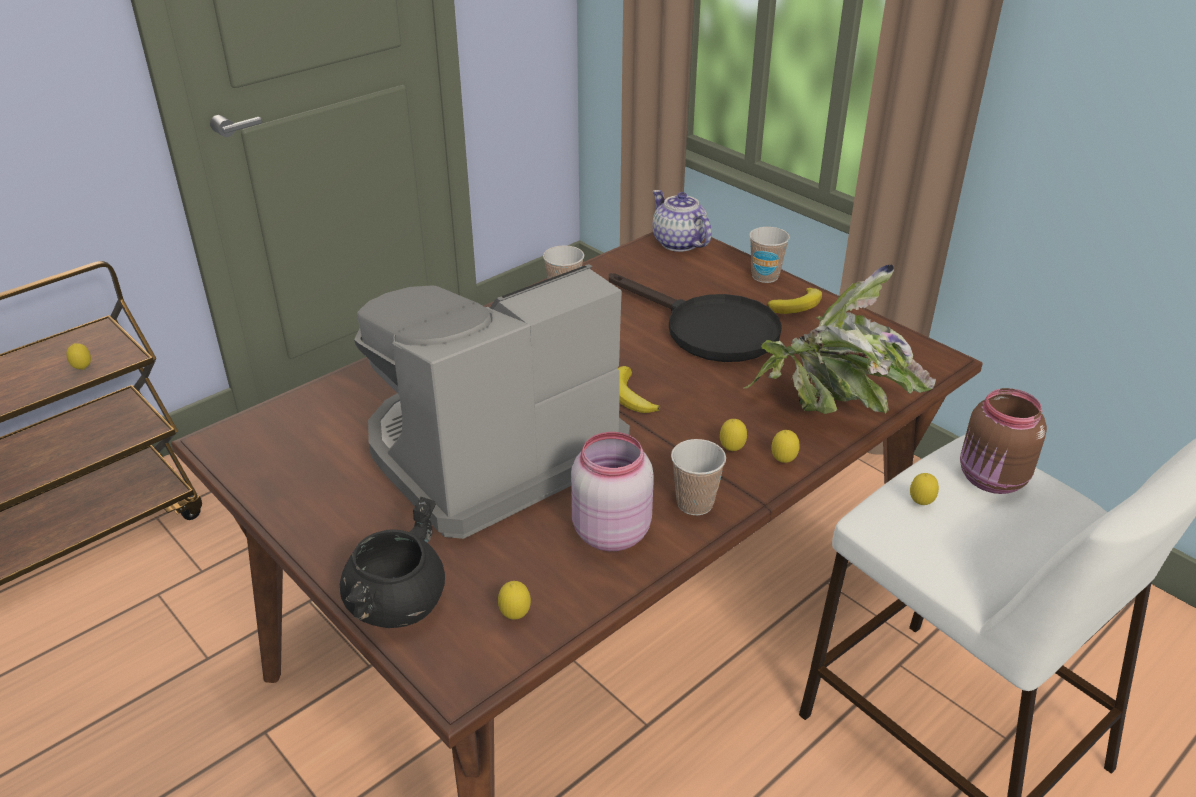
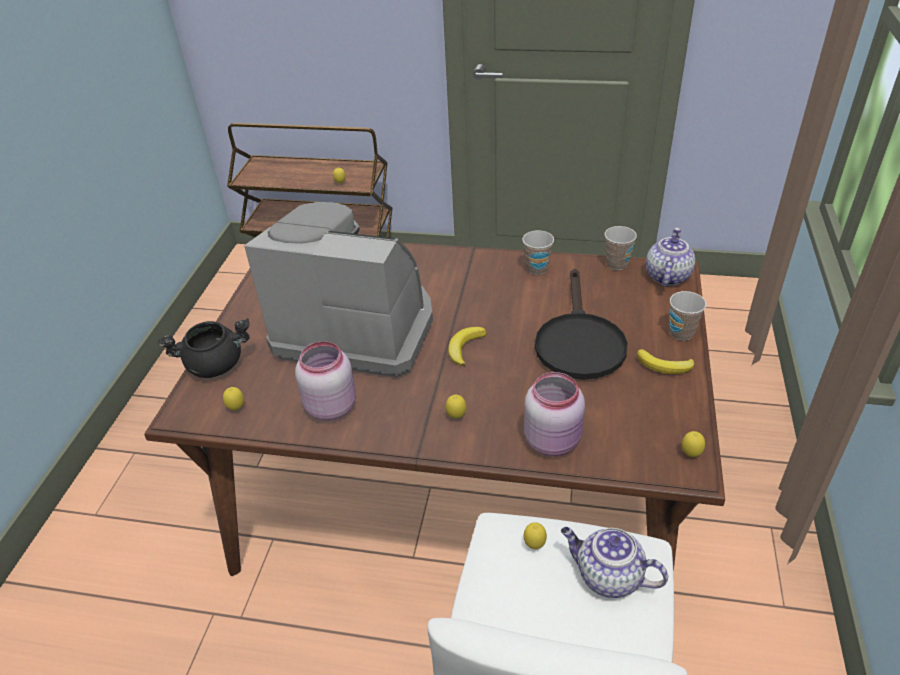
camera: 55 degrees right, 5 degrees up
(695, 503) = (388, 427): cup -> cup (616, 264)
(783, 462) = (468, 445): lemon -> lemon (690, 454)
(830, 408) = (554, 440): potted plant -> pink jar
(992, 480) = (607, 576): brown jar -> teapot

